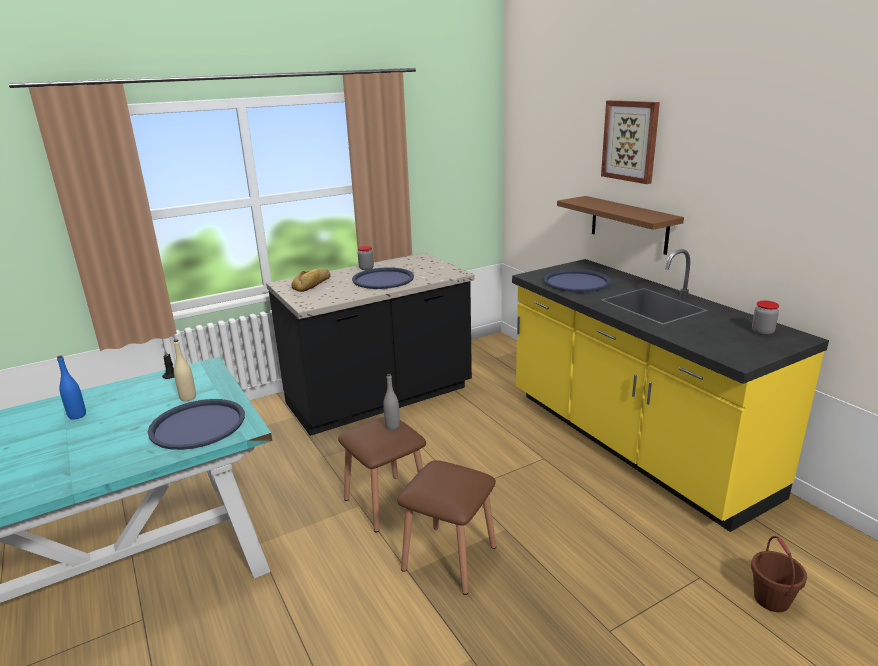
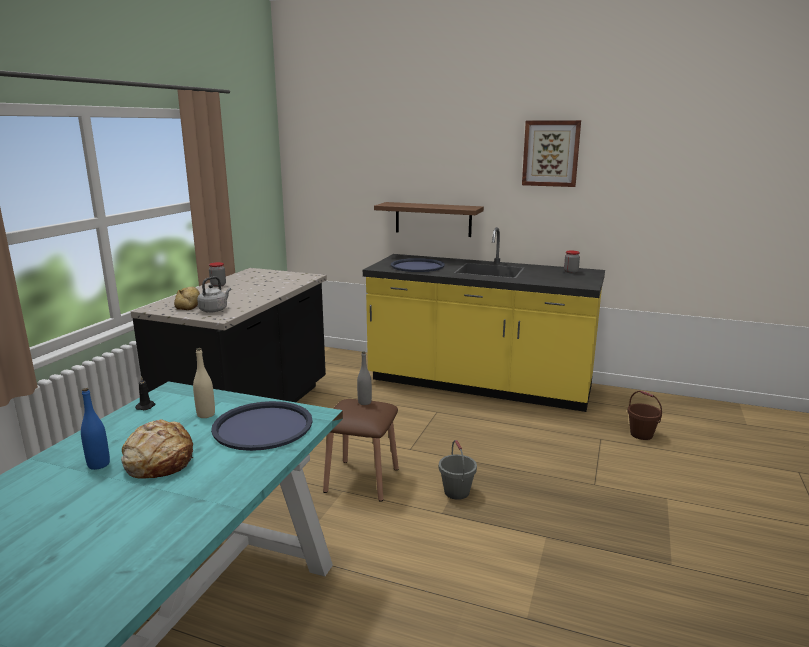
camera: 40 degrees left, 5 degrees down
(104, 427) = (158, 461): none -> bread
(316, 296) = (214, 310): none -> grey kettle
(383, 279) = (254, 289): blue tray -> none
(449, 558) = (456, 492): brown stool -> grey bucket
(630, 141) = (428, 154): picture -> picture (551, 153)

